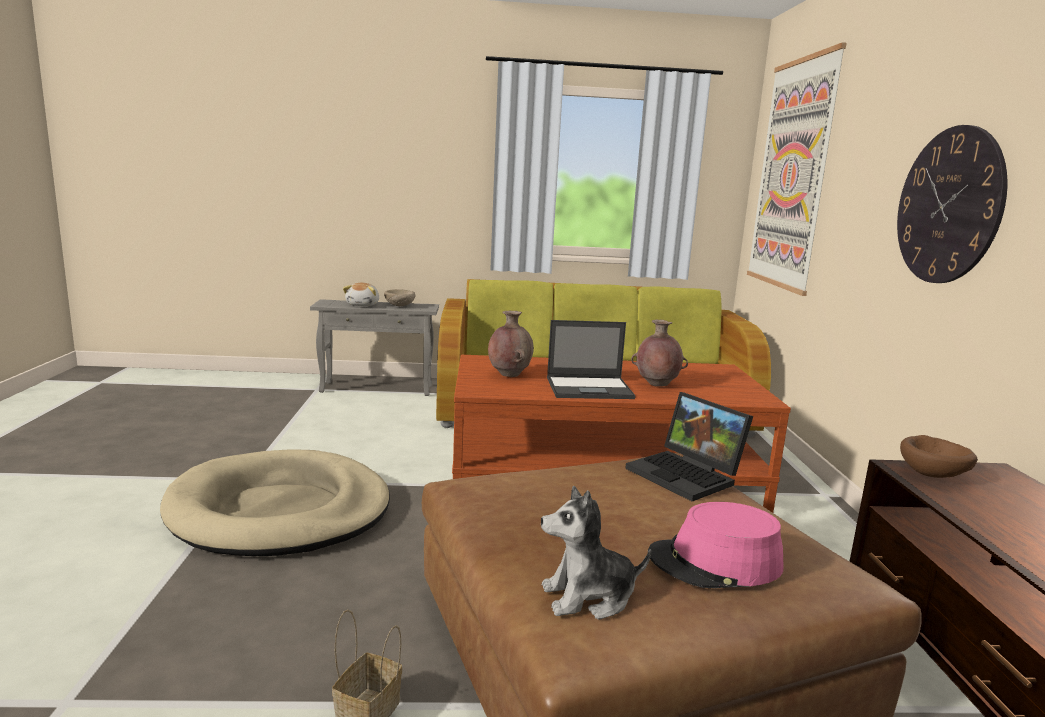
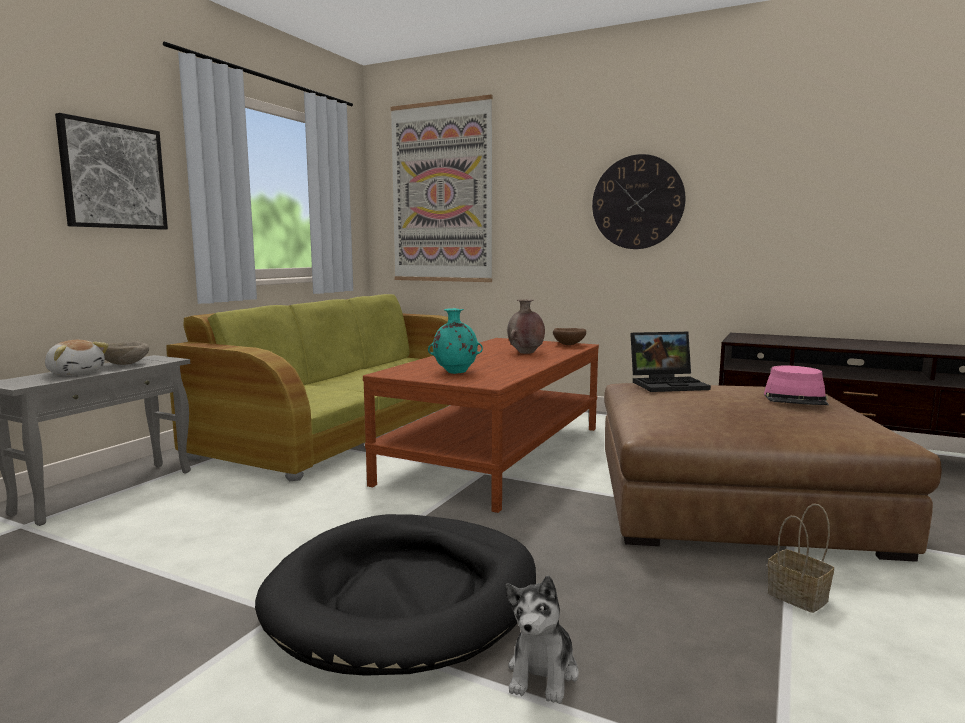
camera: 60 degrees left, 5 degrees down
(280, 510) = (405, 596): beige dog bed -> black dog bed
(442, 167) = (113, 176): none -> picture
(509, 375) = (455, 372): brown vase -> turquoise vase
(588, 597) = (838, 426): plush toy -> plush toy (543, 673)
(590, 388) = (518, 363): laptop -> none
(934, 475) = (747, 339): brown bowl -> brown bowl (569, 345)

